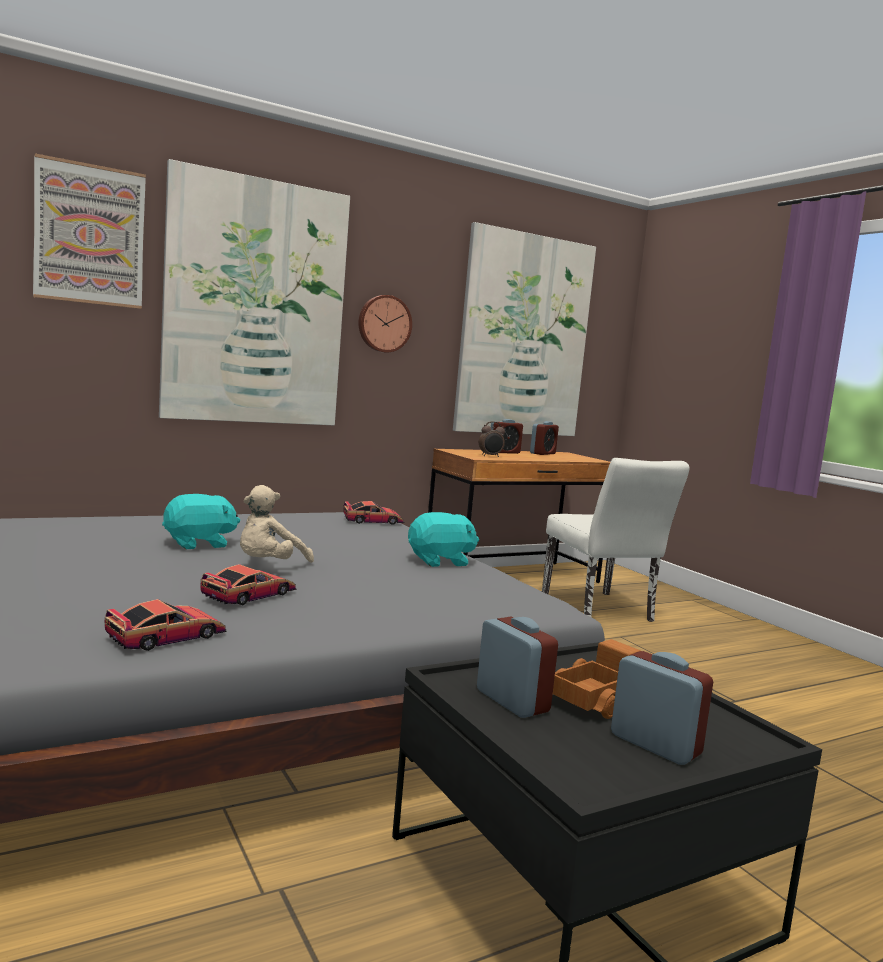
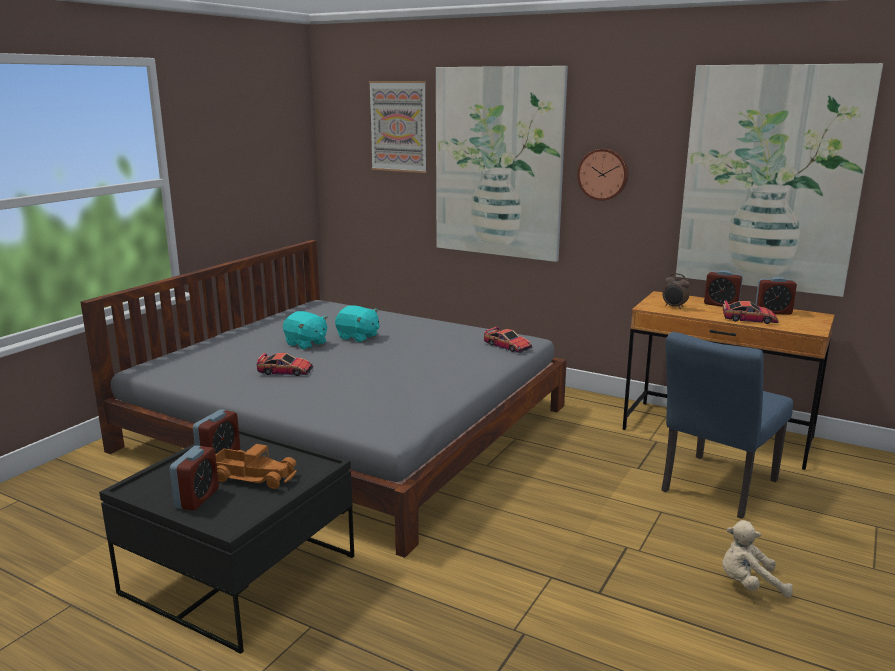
camera: 60 degrees right, 10 degrees up
(167, 637) = (208, 378): toy car -> toy car (749, 319)
(269, 566) = (343, 359): beige plush toy -> beige plush toy (749, 585)
(440, 561) = (441, 385): turquoise plush toy -> turquoise plush toy (306, 344)
(601, 611) = (714, 489): white chair -> blue chair

